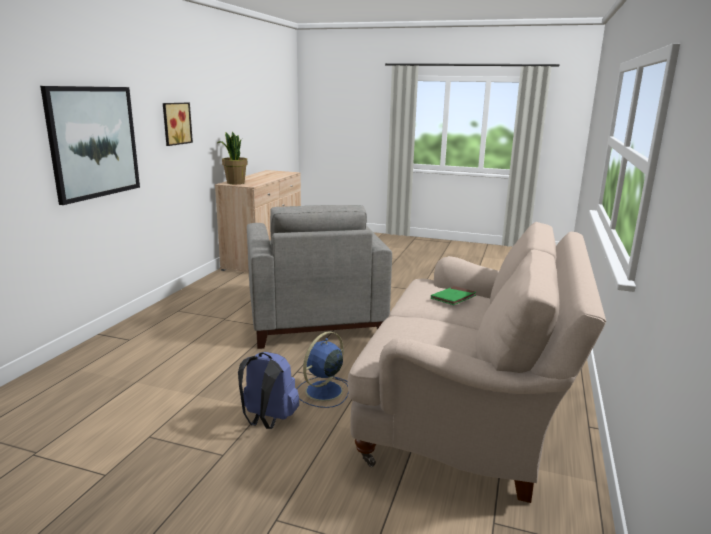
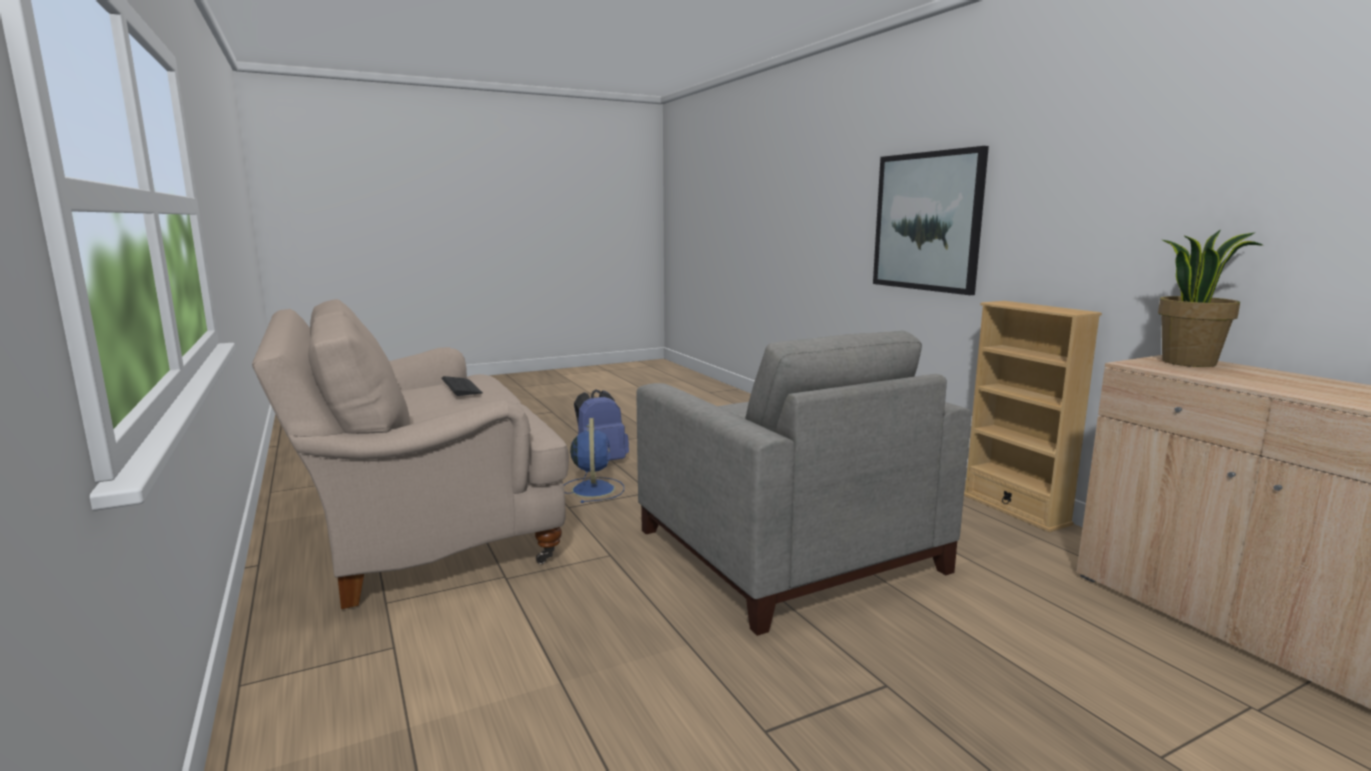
camera: 135 degrees right, 5 degrees down
(175, 123) = (1087, 204): picture -> none
(191, 290) = (1015, 509): none -> beige bookcase
(313, 316) = (784, 549): grey armchair -> grey armchair turned 150 degrees counterclockwise
(422, 327) = (461, 387): none -> keyboard
(453, 298) = (458, 409): green book -> none

